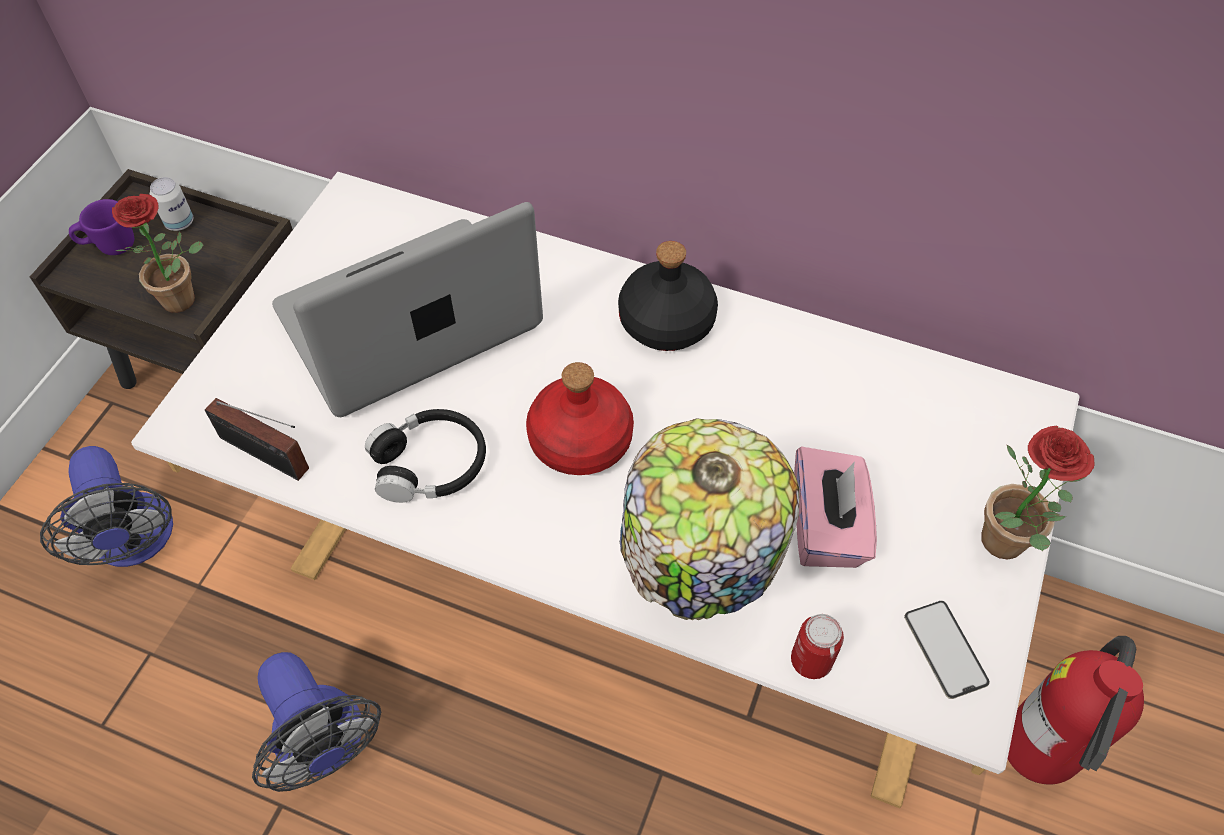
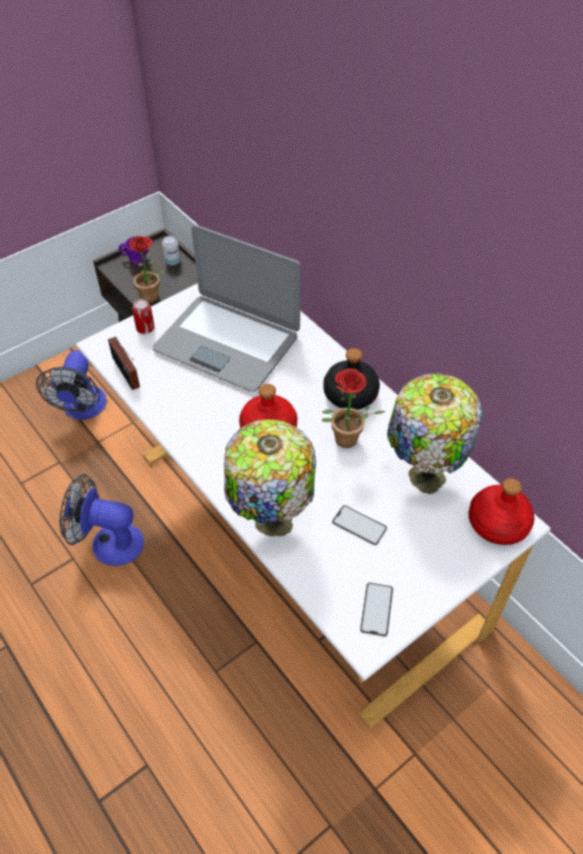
camera: 30 degrees right, 5 degrees down
(326, 745) = (108, 542): fan -> fan turned 105 degrees clockwise
(409, 322) = (227, 342): laptop -> laptop turned 150 degrees counterclockwise
(430, 464) = (193, 409): black headphones -> none
(811, 660) = (305, 579): can -> can (145, 329)
(827, 527) = (359, 525): pink tissue box -> phone
(862, 402) = (423, 476): none -> table lamp
(1006, 549) = (446, 581): potted plant -> potted plant (344, 443)
(1010, 422) = (497, 523): none -> red bottle
(1034, 756) = (466, 746): fire extinguisher -> none

